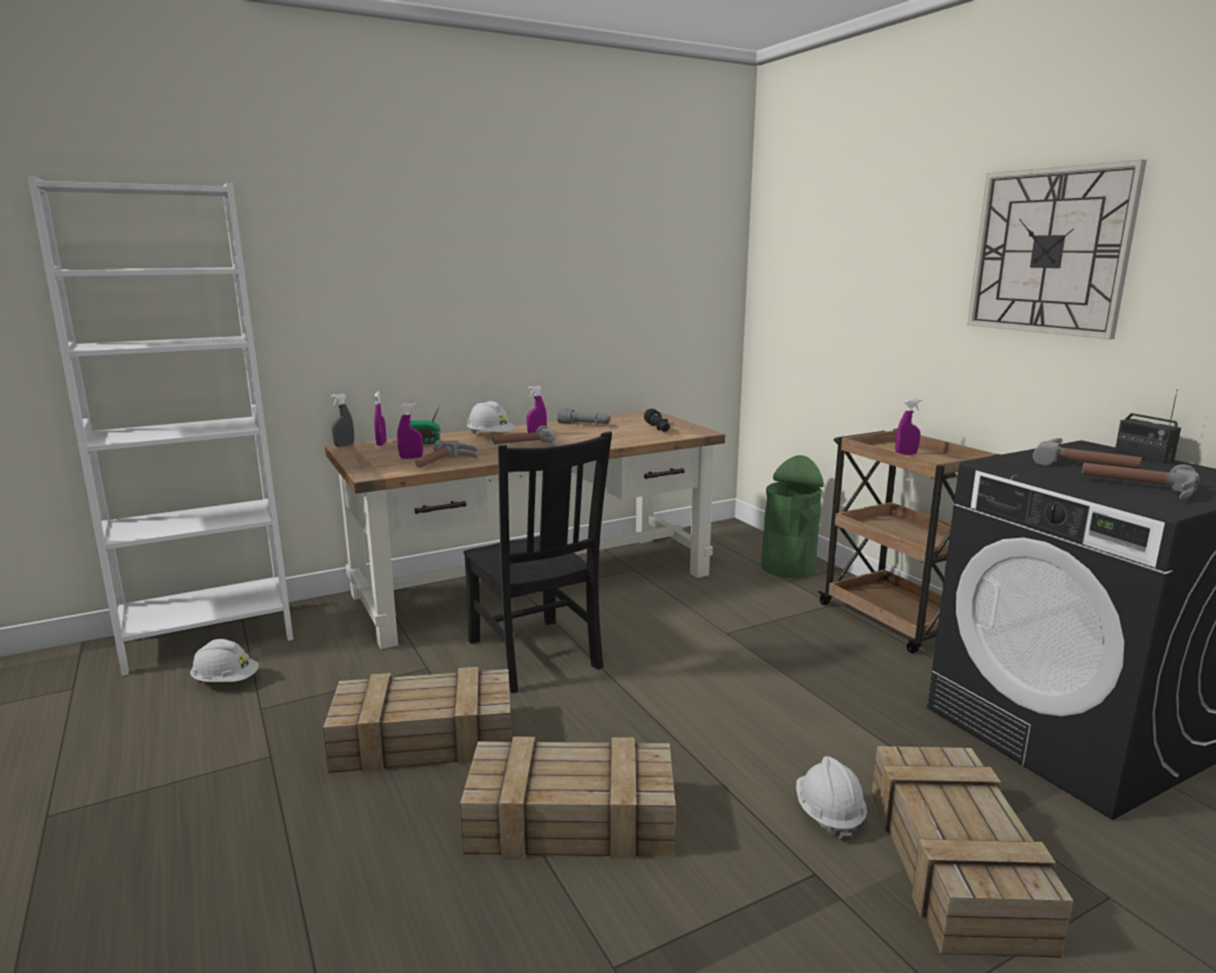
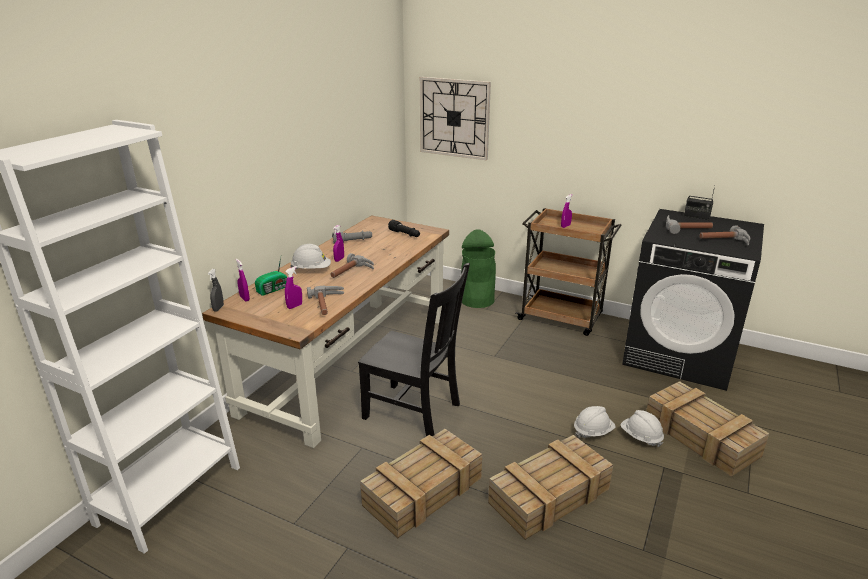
camera: 35 degrees left, 10 degrees up
(226, 681) = (238, 518): white hard hat -> white hard hat (593, 431)
(1049, 251) = (637, 109): wall clock -> wall clock (454, 118)

